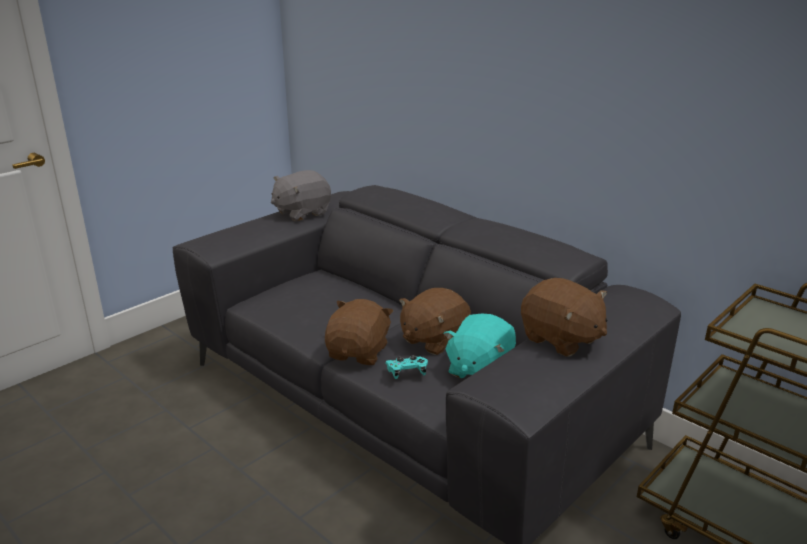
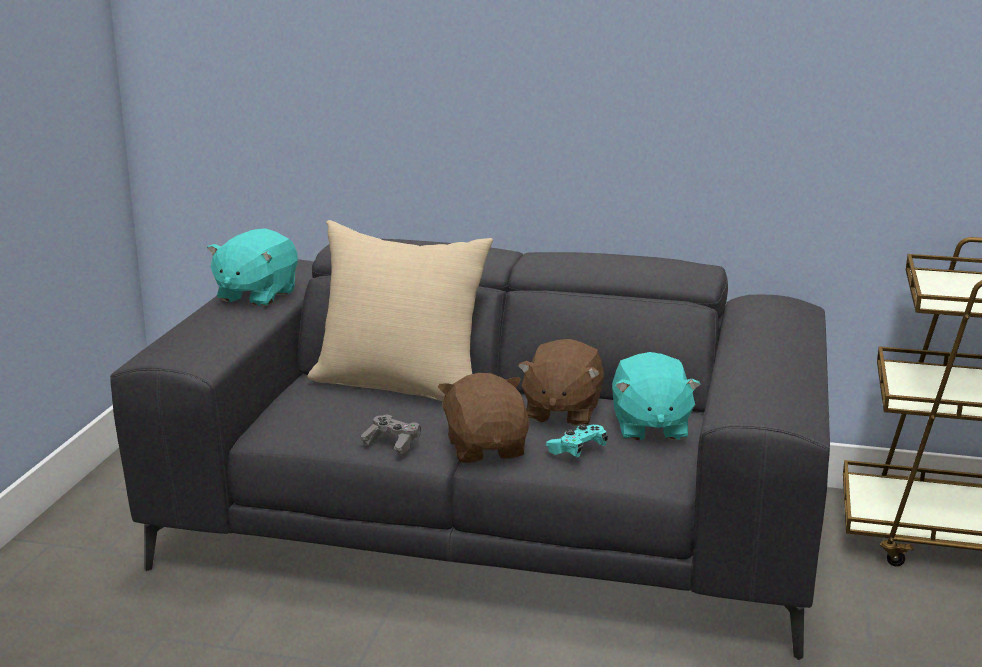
camera: 30 degrees left, 5 degrees down
(301, 213) = (256, 295): grey plush toy -> turquoise plush toy
(305, 332) = (392, 443): none -> grey game controller
(360, 292) = (402, 385): none -> beige pillow
(561, 339) = (757, 355): brown plush toy -> none

